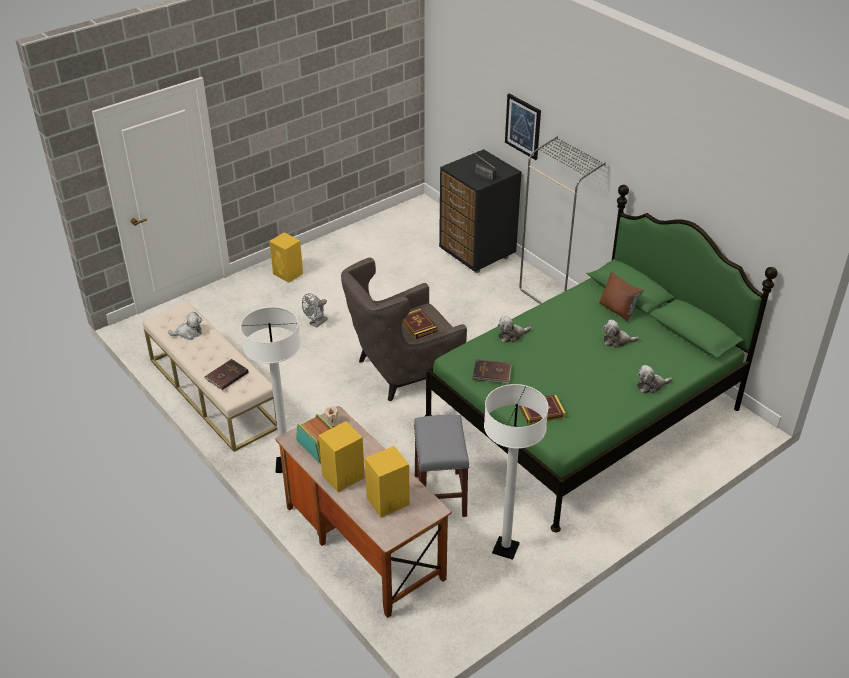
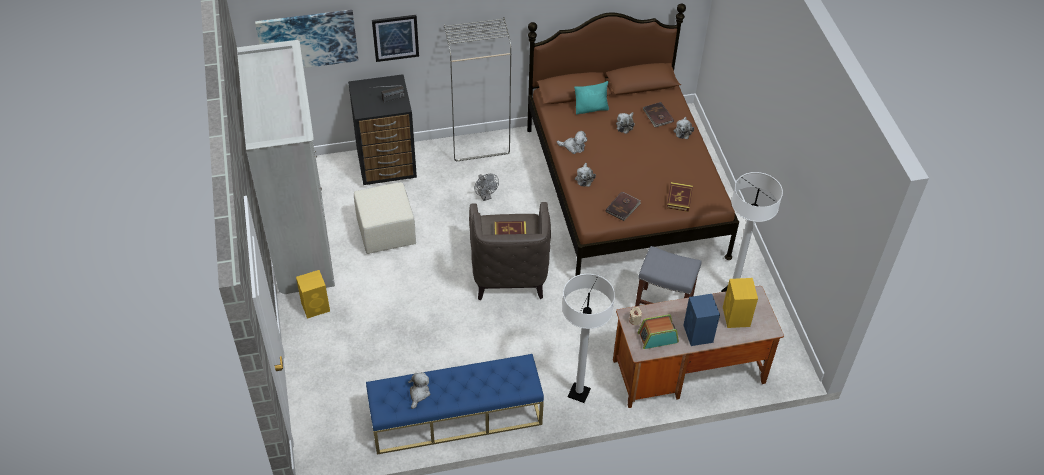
camera: 65 degrees left, 10 degrees up
(213, 393) = (455, 417): beige bench -> blue bench
(226, 375) = (499, 382): brown book -> brown book (657, 116)
(316, 323) = (407, 311): grey fan -> grey fan (485, 196)
(342, 477) = (698, 334): yellow speaker -> blue speaker
(354, 241) = (301, 241): none -> white wardrobe
(398, 281) = (387, 233): none -> beige ottoman
(465, 84) = (307, 40): none -> picture
(550, 315) = (573, 147): none -> plush toy
(583, 414) = (624, 191): green bed -> brown bed
(618, 310) = (591, 109): brown pillow -> turquoise pillow

